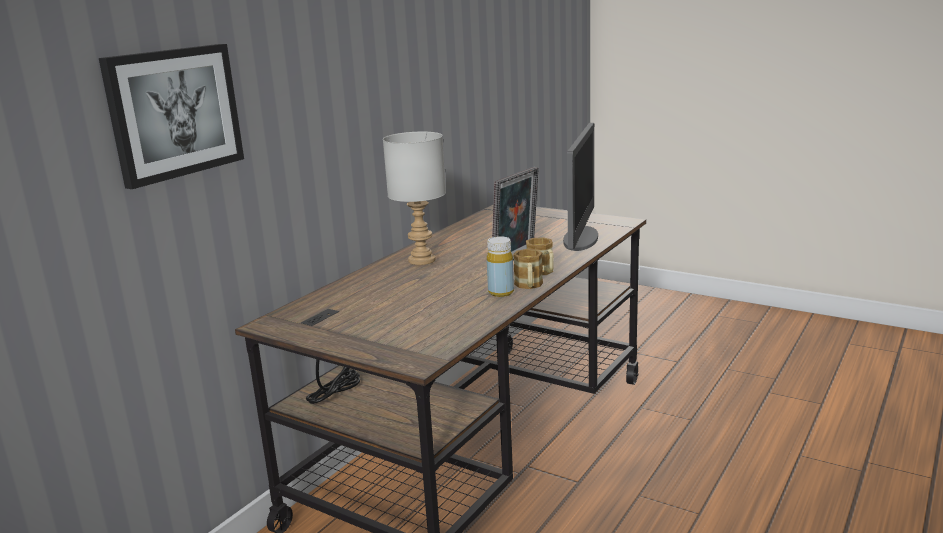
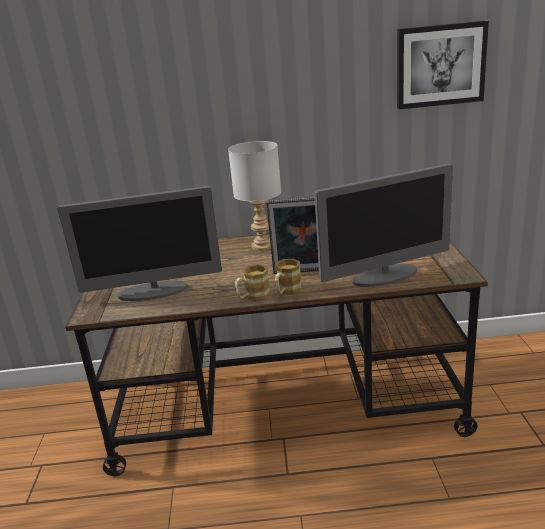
camera: 55 degrees right, 5 degrees up
(174, 113) = (61, 108): picture -> picture (440, 65)
(426, 322) = (153, 291): none -> monitor
(501, 292) = (229, 293): yellow bottle -> none

